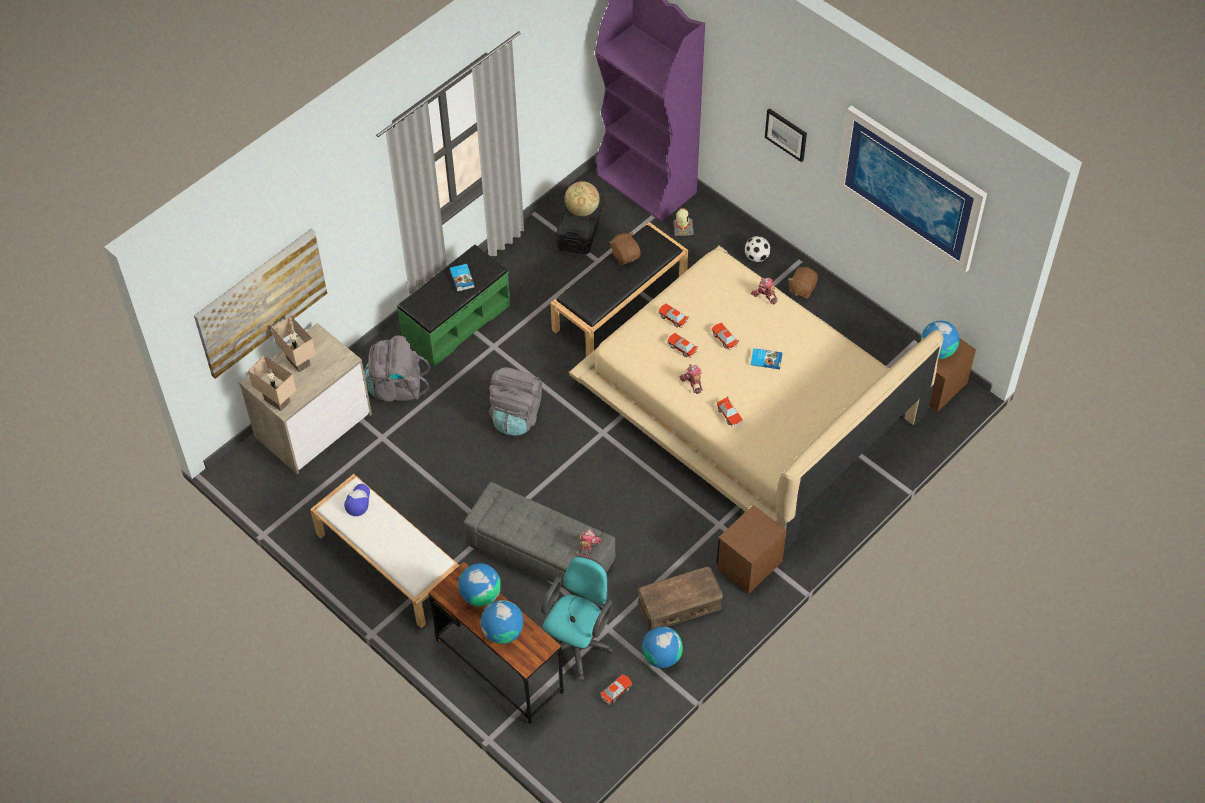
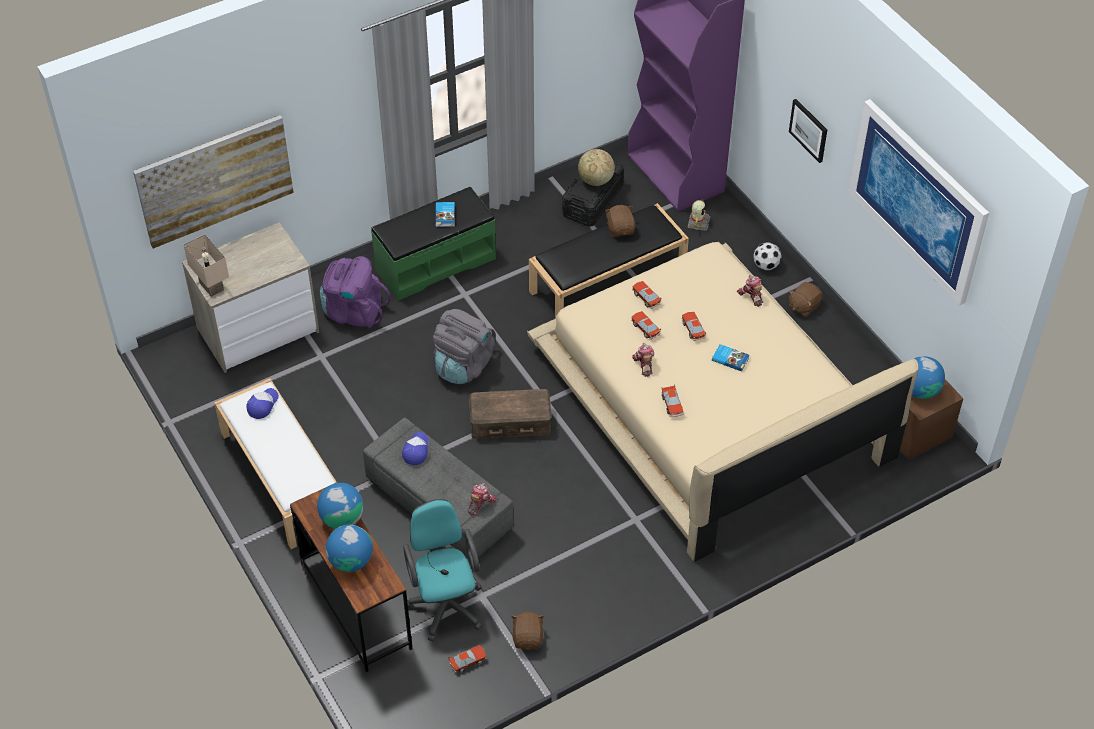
camera: 15 degrees right, 5 degrees down
(297, 362) = (245, 254): beige table lamp -> none
(396, 387) = (353, 312): grey backpack -> purple backpack
(512, 511) = (416, 450): none -> cap
(578, 643) = (445, 603): turquoise office chair -> turquoise office chair turned 60 degrees counterclockwise
(662, 656) = (528, 638): globe -> brown plush toy
(679, 605) = (565, 591): brown storage box -> brown storage box (510, 422)
(749, 565) = (653, 567): brown nightstand -> none

